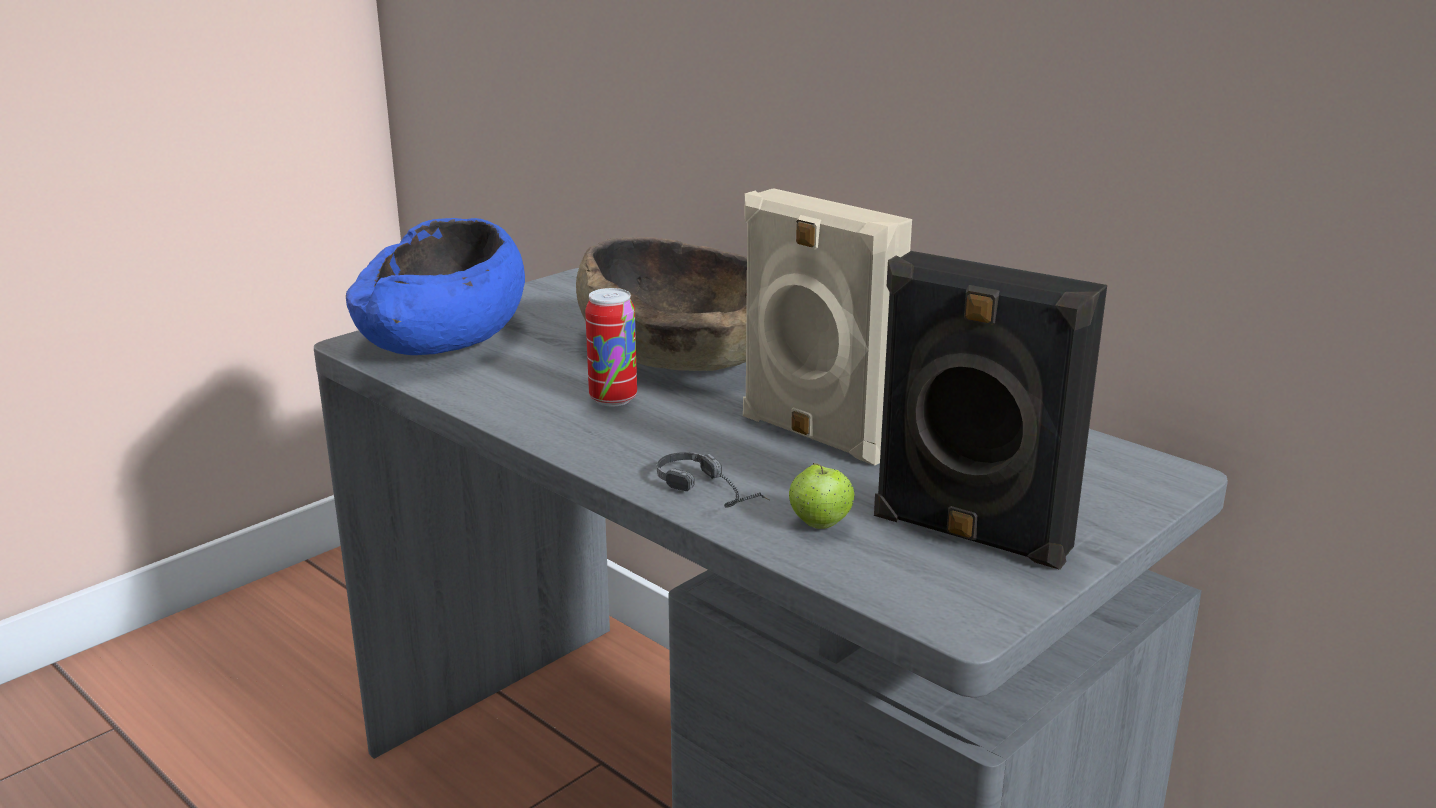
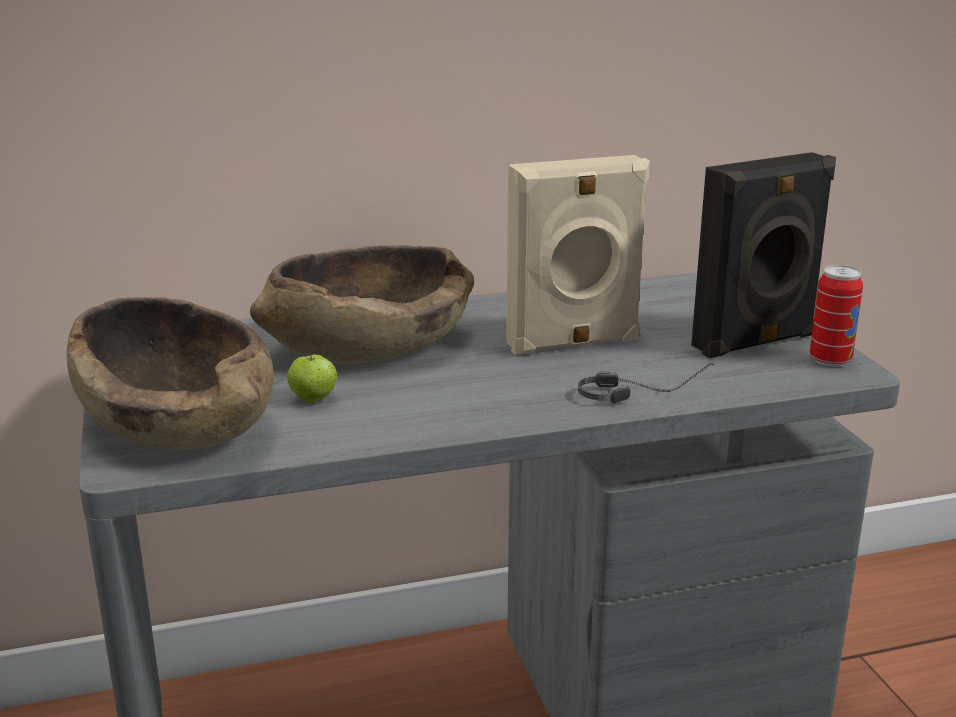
camera: 60 degrees left, 0 degrees up
(445, 337) = (178, 424): blue bowl -> brown bowl
(613, 399) = (426, 388): can -> can (830, 360)
(820, 524) = (708, 375): apple -> apple (313, 399)

